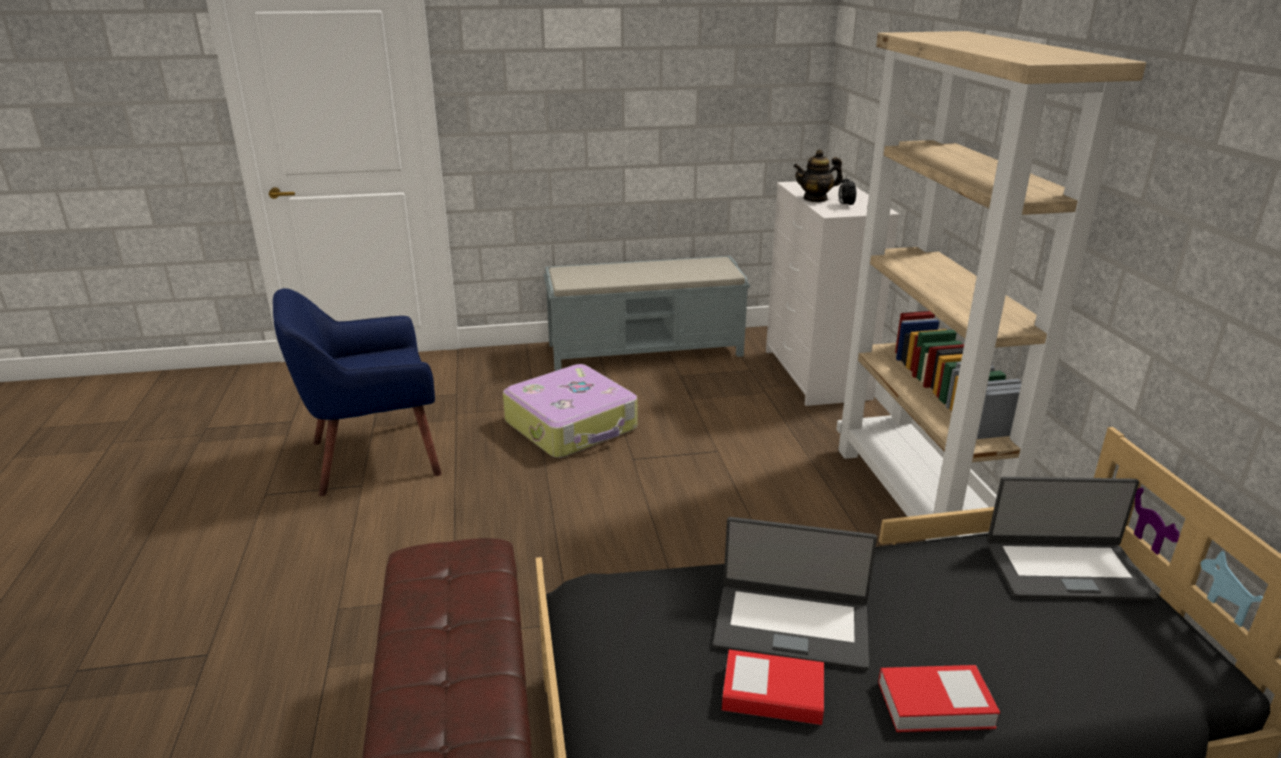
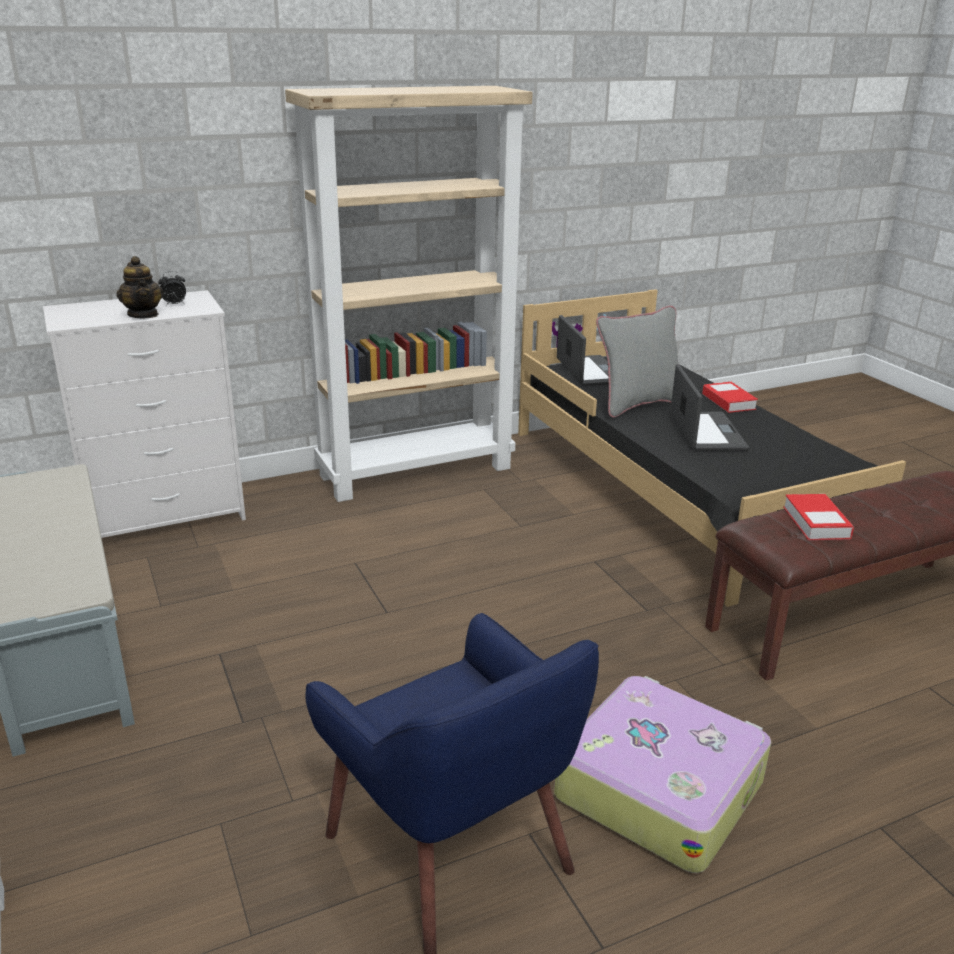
camera: 105 degrees left, 0 degrees up
(572, 426) = (316, 670): suitcase -> suitcase (659, 787)
(772, 694) = (764, 435): book -> book (816, 522)
(912, 585) = (638, 404): none -> grey pillow

